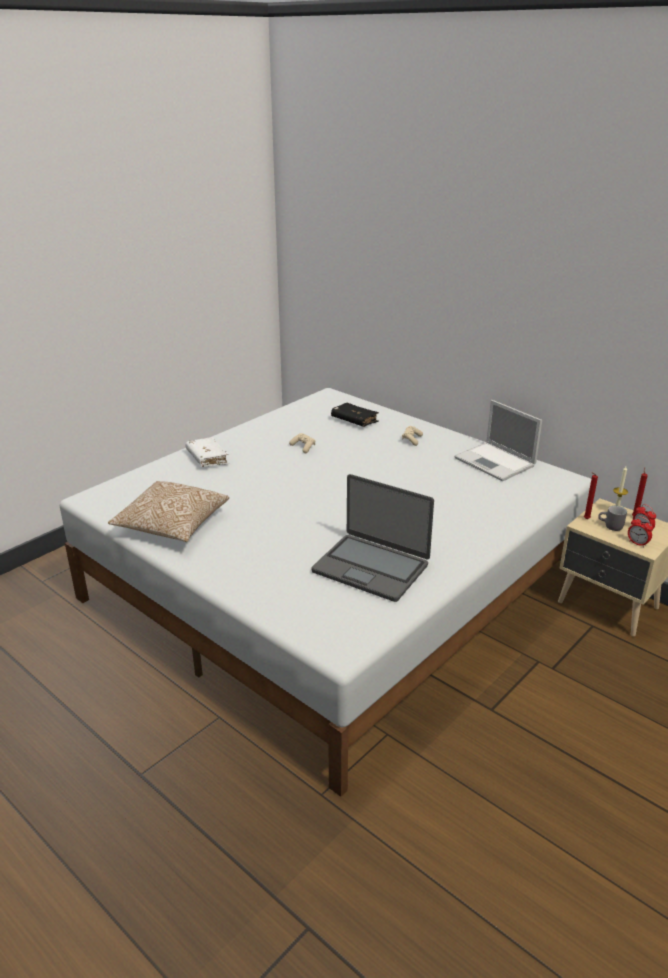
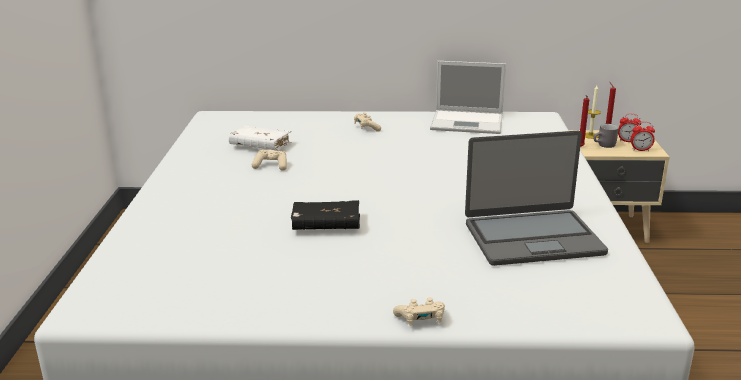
camera: 40 degrees left, 5 degrees down
(172, 525) = (257, 291): pillow -> none
(207, 458) = (176, 211): white book -> white book (260, 146)
(219, 582) = (421, 320): none -> beige game controller
(354, 420) = (281, 129): black book -> black book (326, 225)

